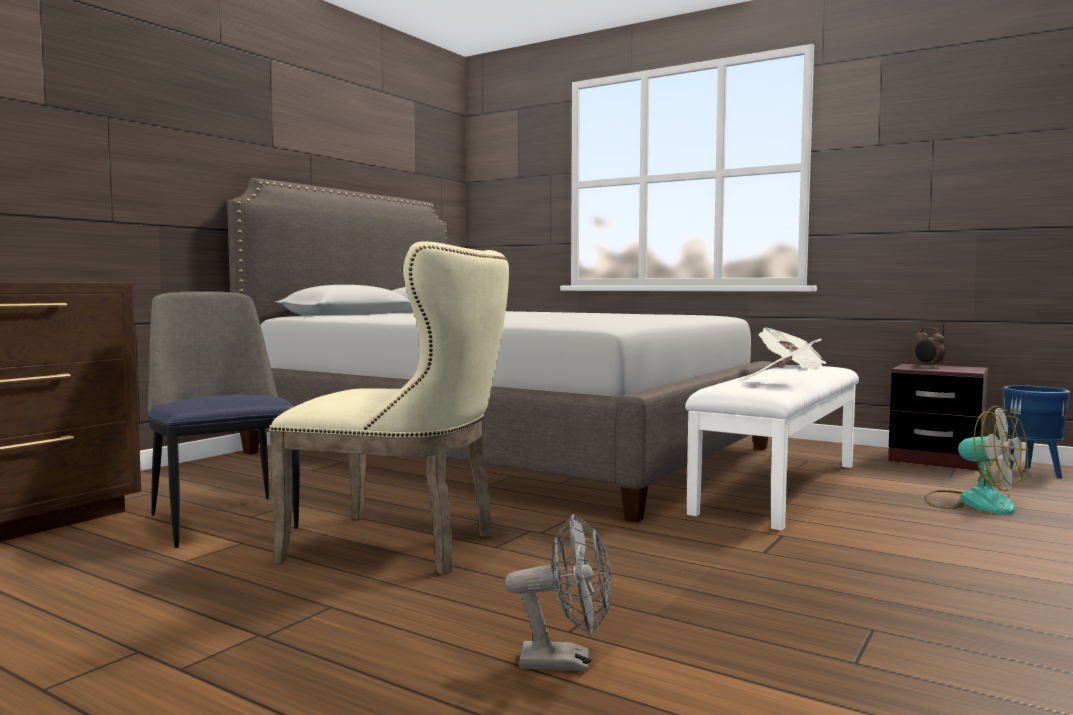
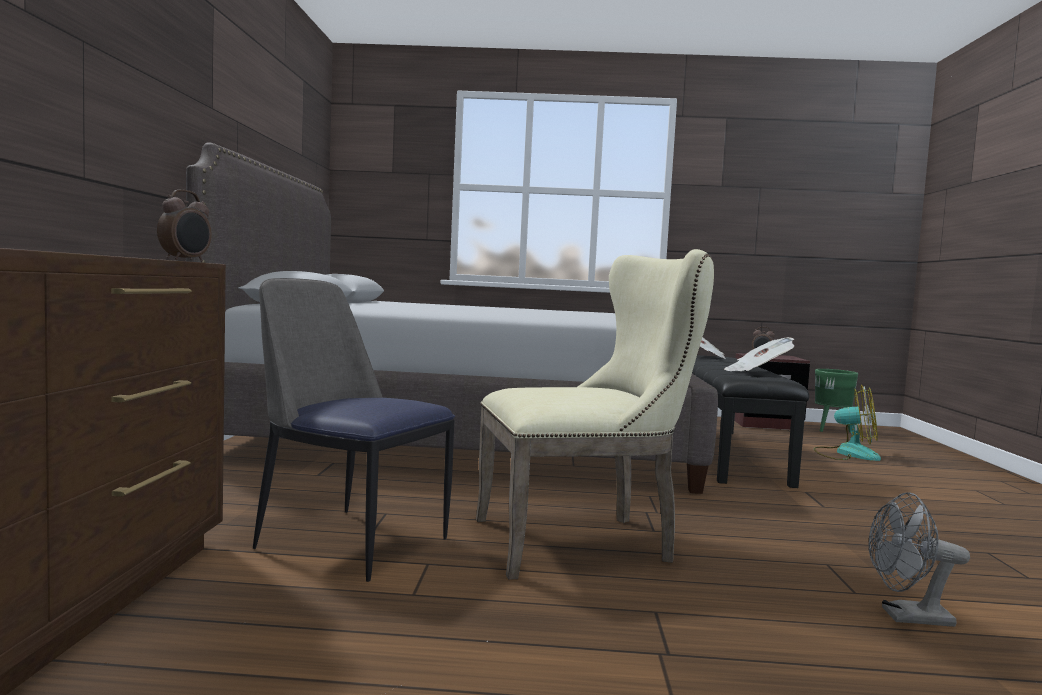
camera: 30 degrees left, 0 degrees up
(85, 281) = (186, 260): none -> alarm clock
(567, 662) = (907, 617): grey fan -> grey fan turned 150 degrees counterclockwise
(777, 487) = (724, 454): white bench -> black bench
(1031, 473) = (831, 430): blue planter -> green planter

